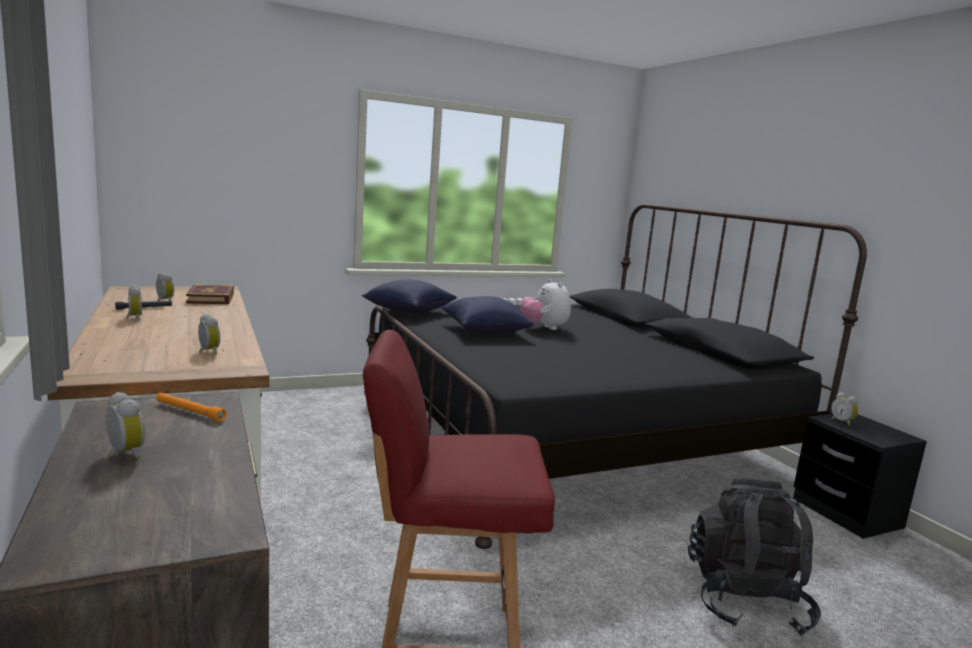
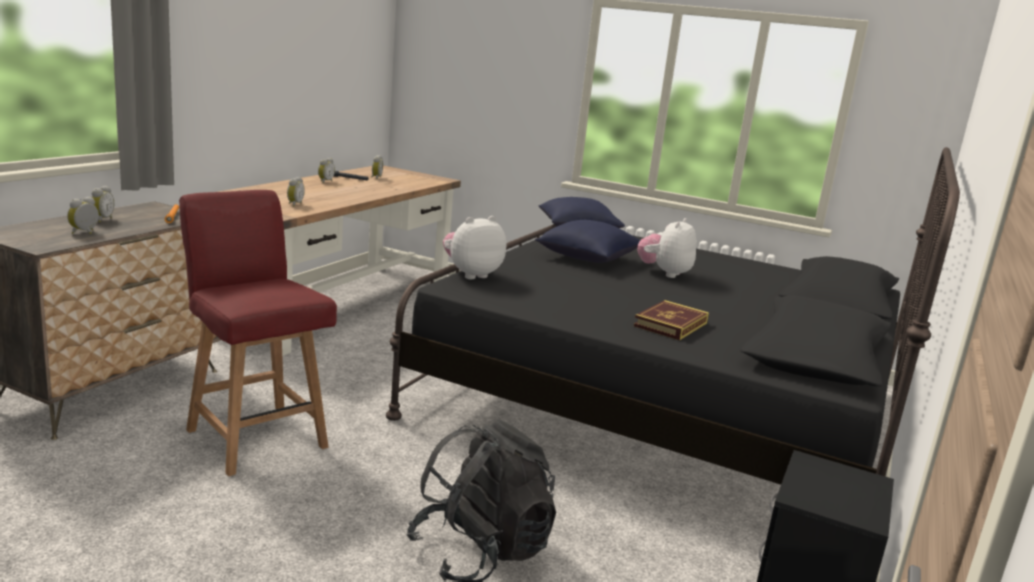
camera: 50 degrees right, 5 degrees up
(211, 298) = (411, 182): book -> book (671, 324)
(487, 371) = (471, 274): none -> plush toy
(842, 422) = (823, 472): alarm clock -> alarm clock (85, 233)

